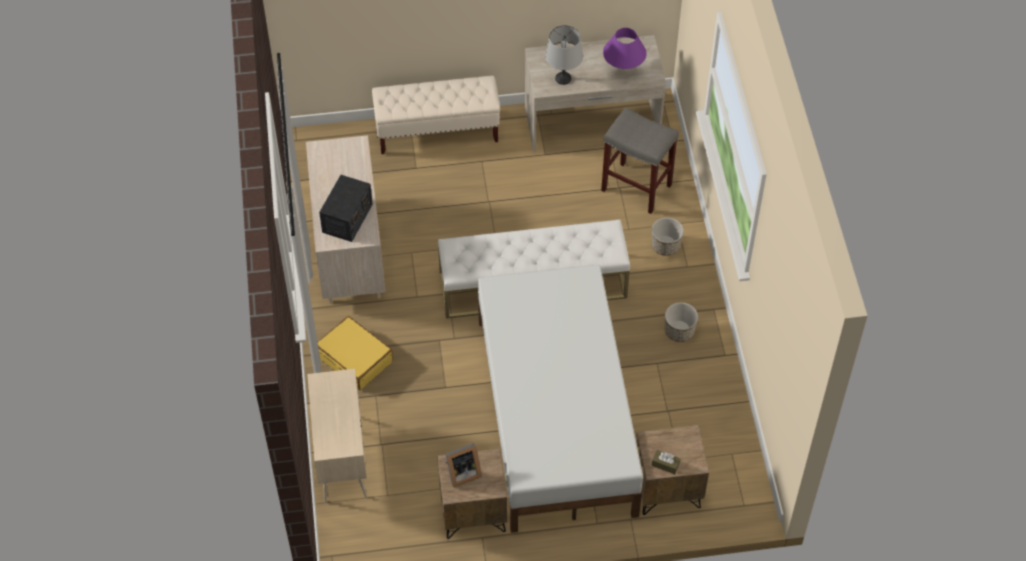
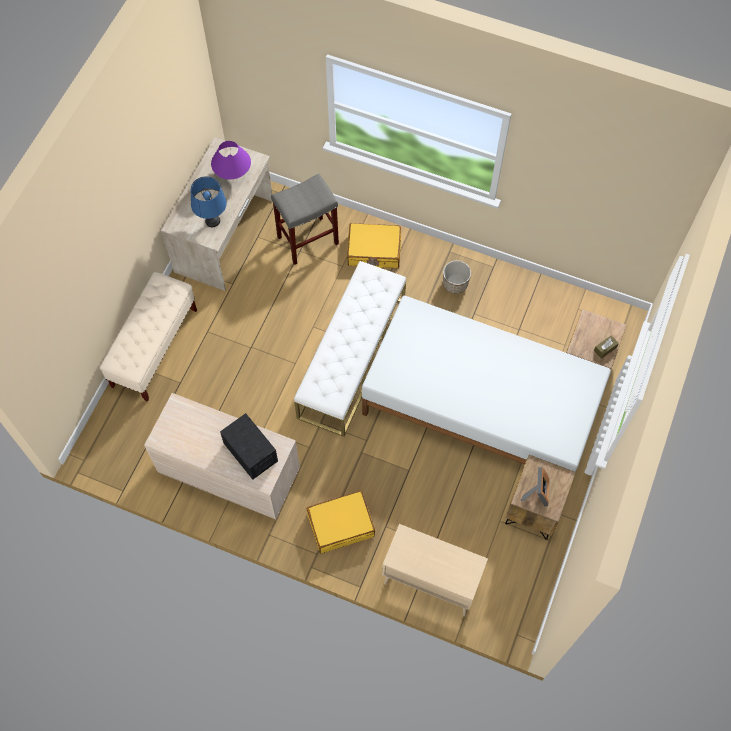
camera: 60 degrees left, 10 degrees up
(563, 78) = (212, 221): grey table lamp -> blue table lamp
(665, 246) = (374, 251): planter -> yellow suitcase

